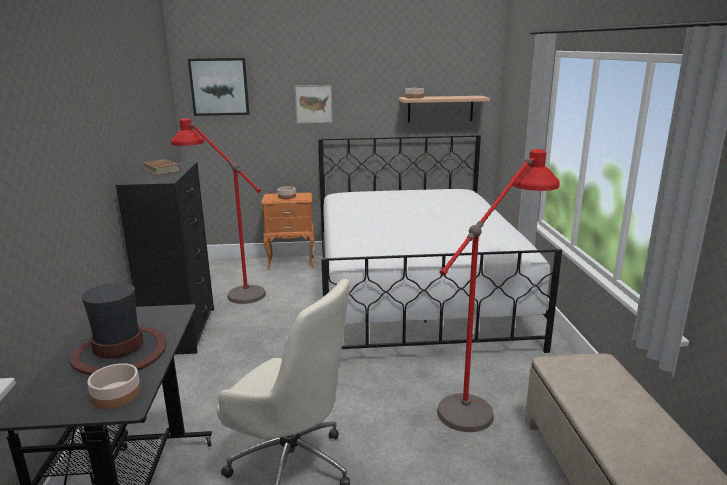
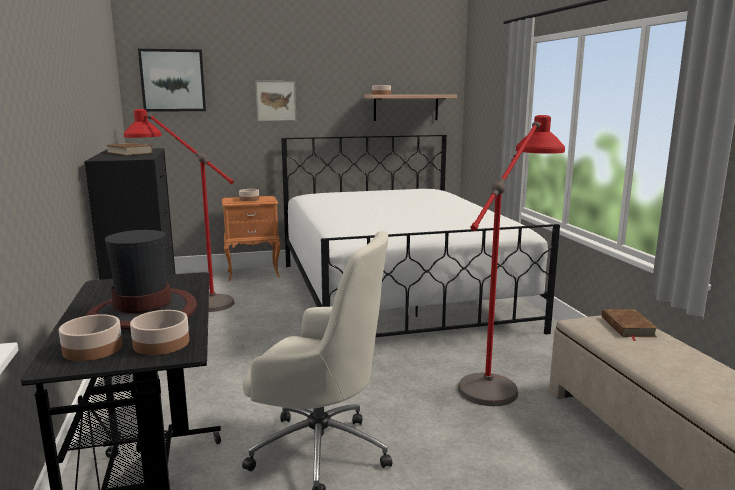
camera: 10 degrees left, 5 degrees down
(60, 396) = (92, 349): none -> bowl
(600, 372) = (627, 327): none -> brown book

